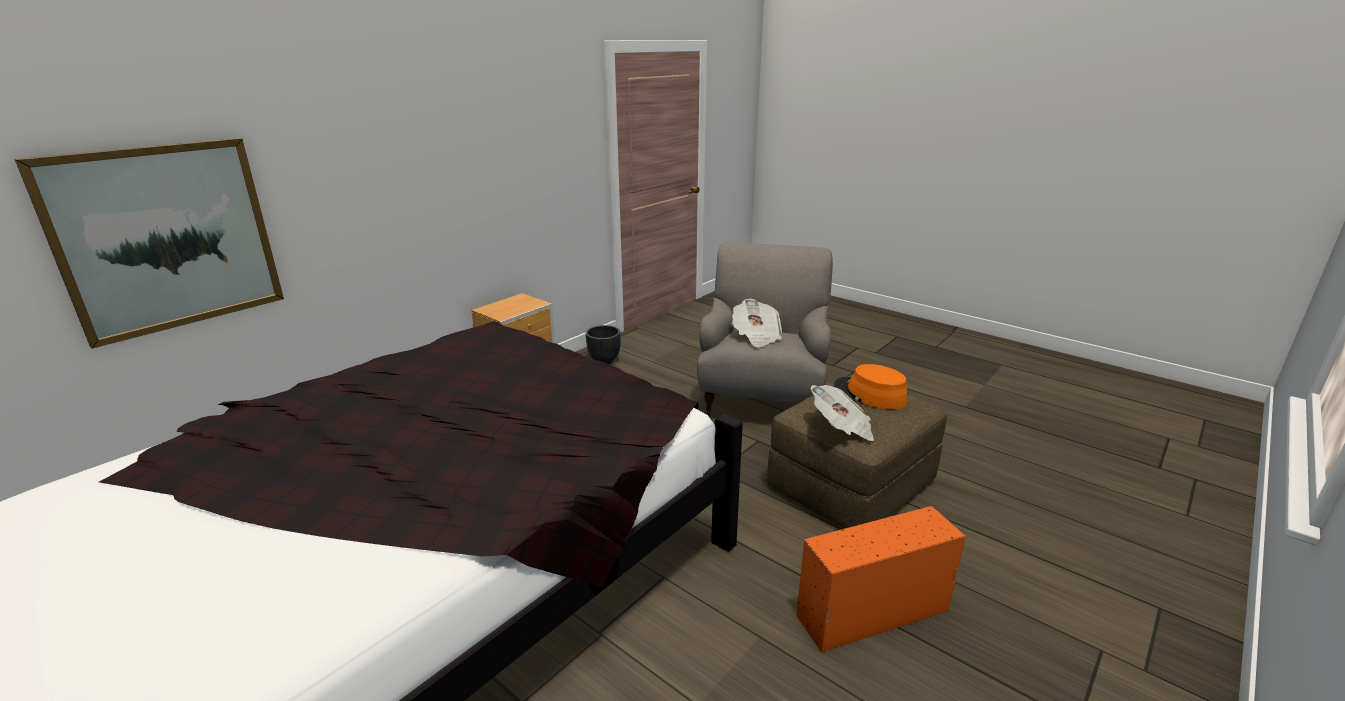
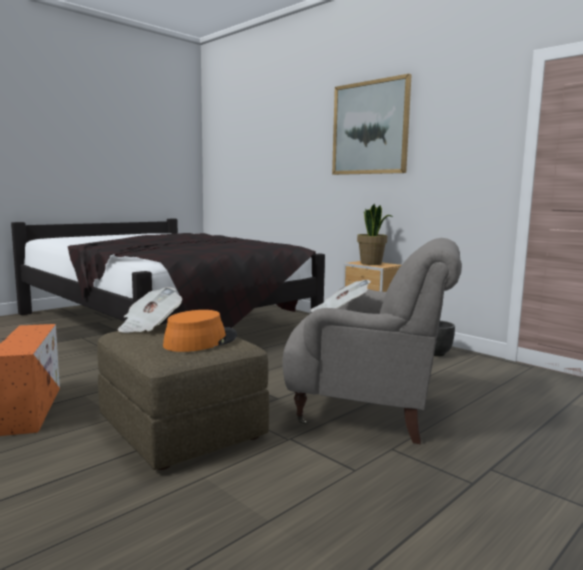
camera: 95 degrees right, 15 degrees down
(167, 238) = (261, 175): picture -> picture (370, 128)
(511, 307) = (371, 263): none -> potted plant

